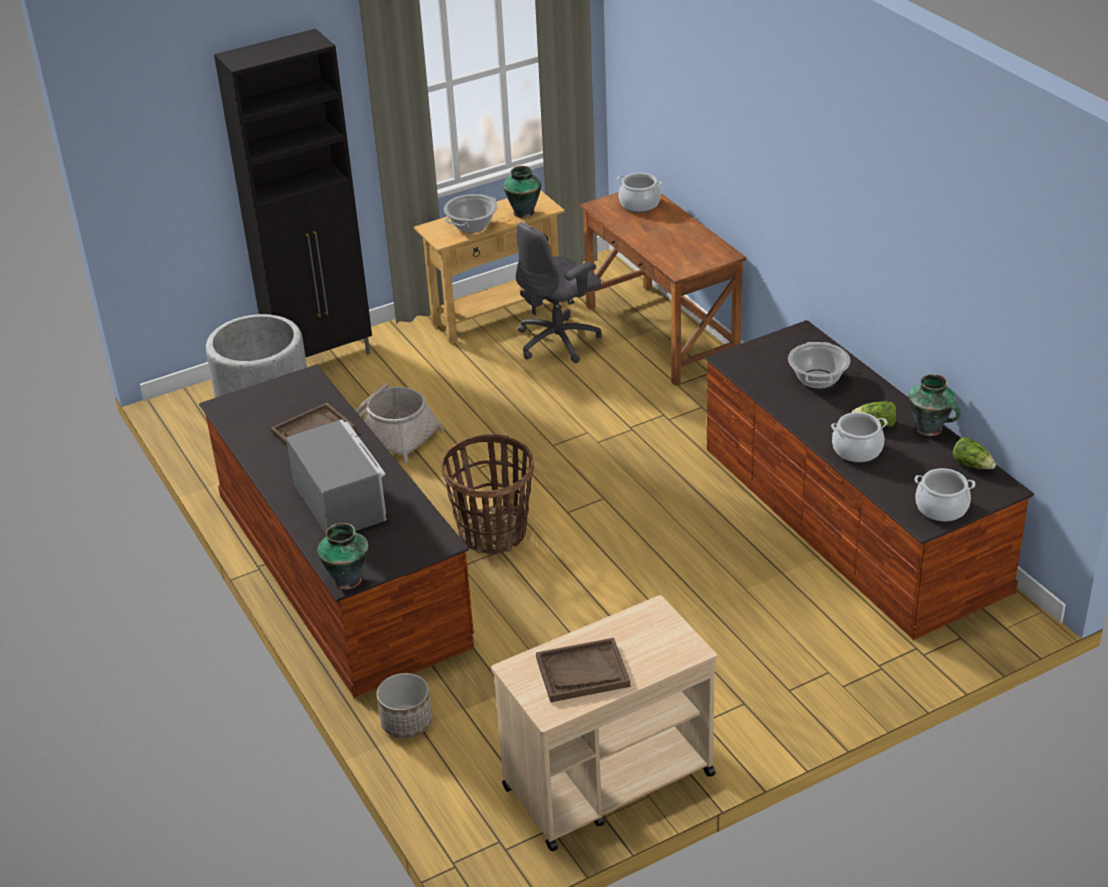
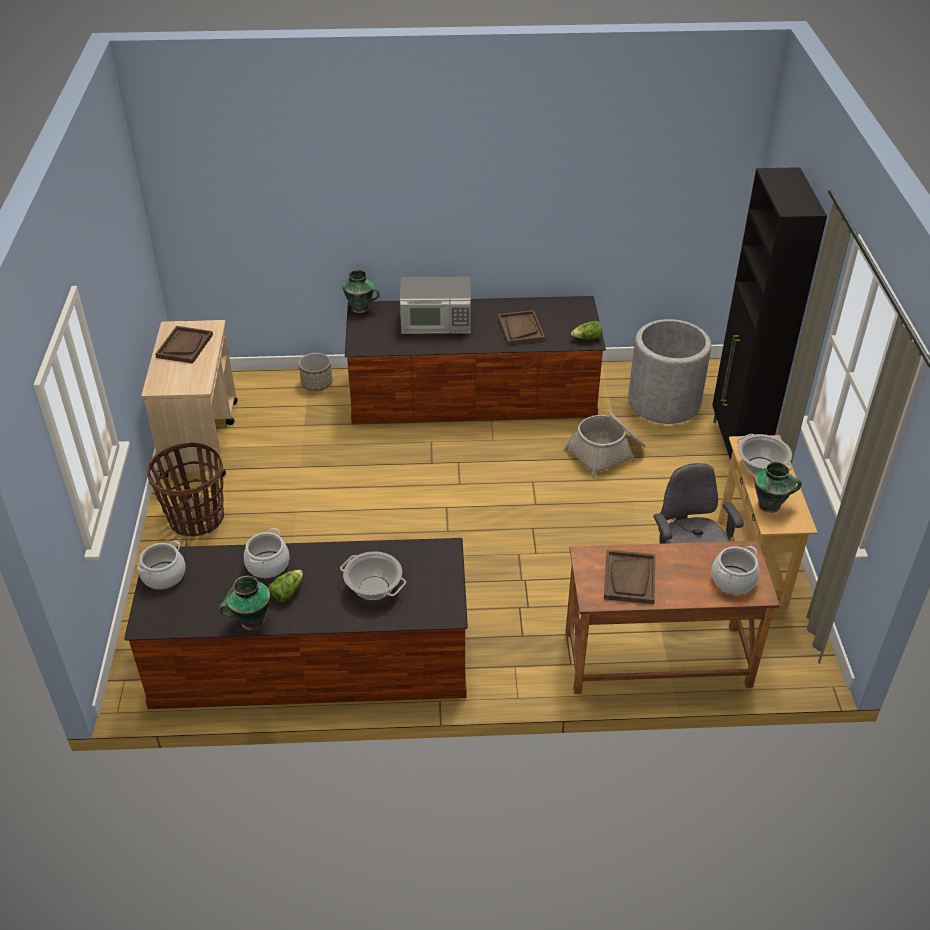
camera: 115 degrees right, 5 degrees up
(493, 533) = (453, 465): basket -> basket (196, 519)
(685, 245) = (629, 578): none -> brown tray
(972, 465) = (188, 621): lettuce -> lettuce (587, 338)

